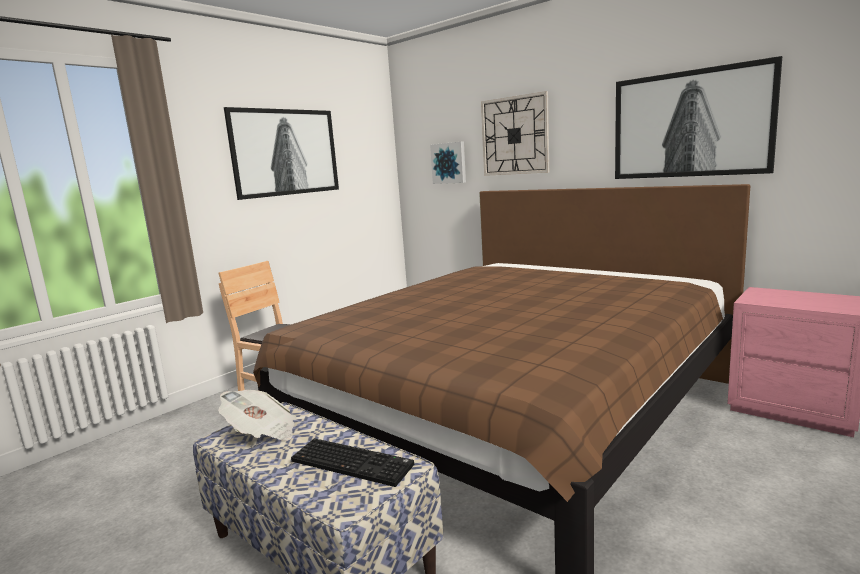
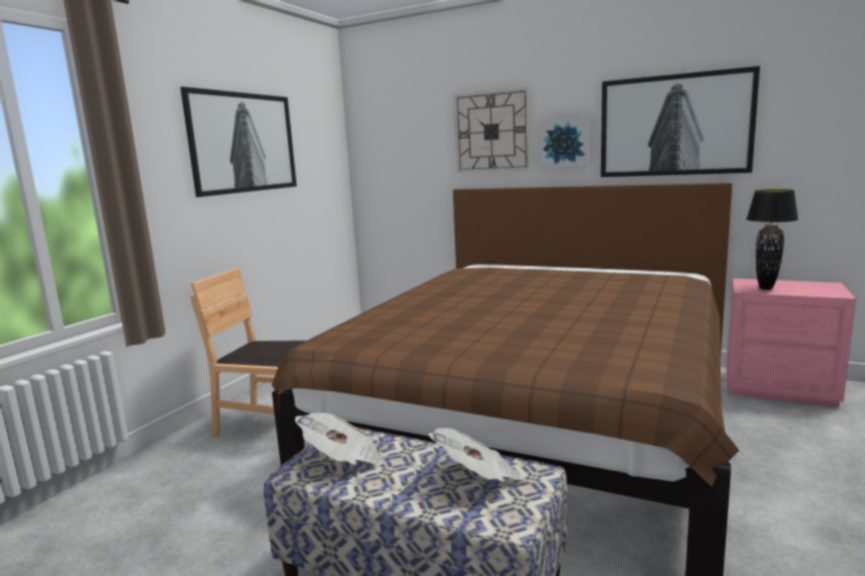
camera: 15 degrees left, 0 degrees up
(354, 462) = (478, 477): keyboard -> newspaper
(449, 163) = (414, 159): picture -> picture (565, 142)
(774, 300) = (765, 288): none -> black table lamp

